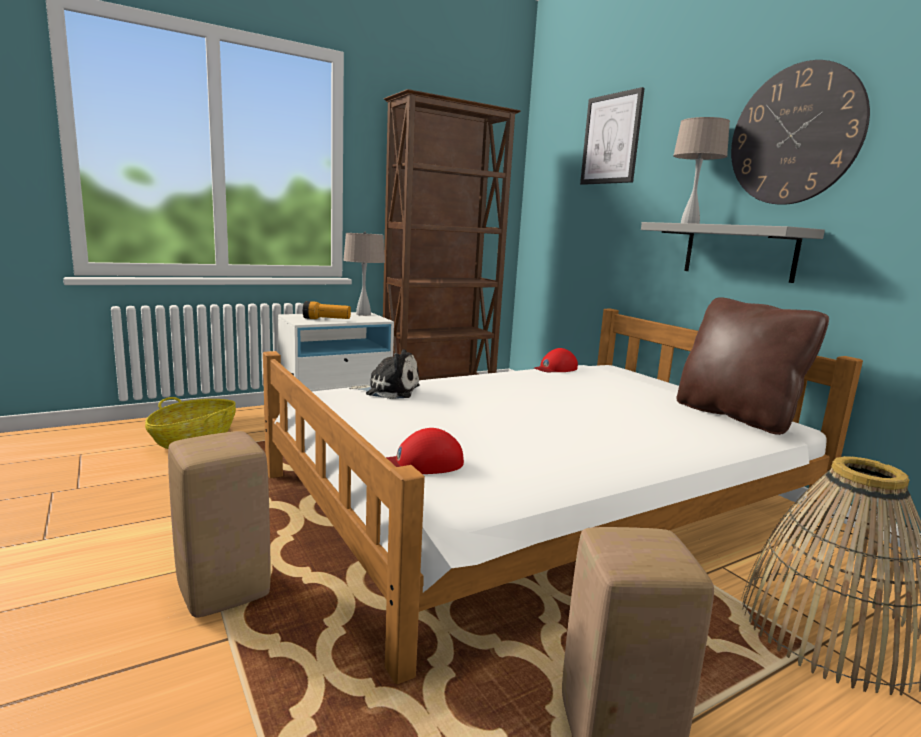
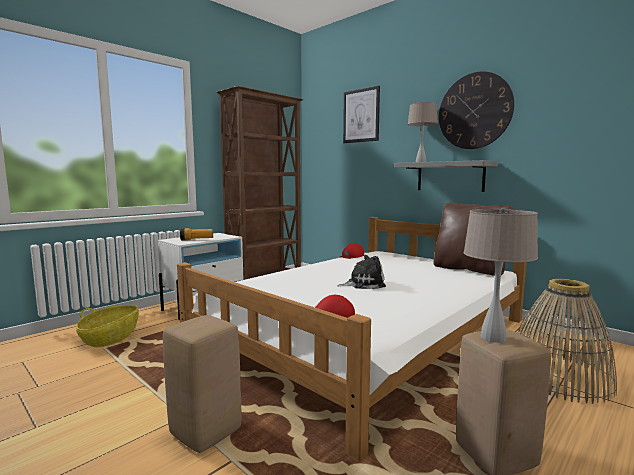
camera: 15 degrees left, 5 degrees down
(363, 314) = (216, 234): beige table lamp -> beige table lamp (492, 337)
(389, 390) = (265, 280): plush toy -> plush toy (363, 284)

